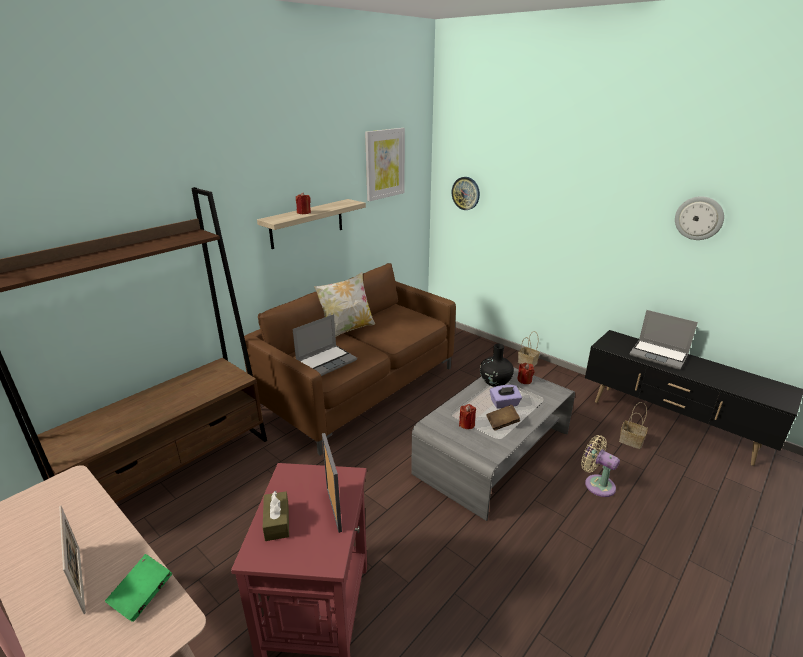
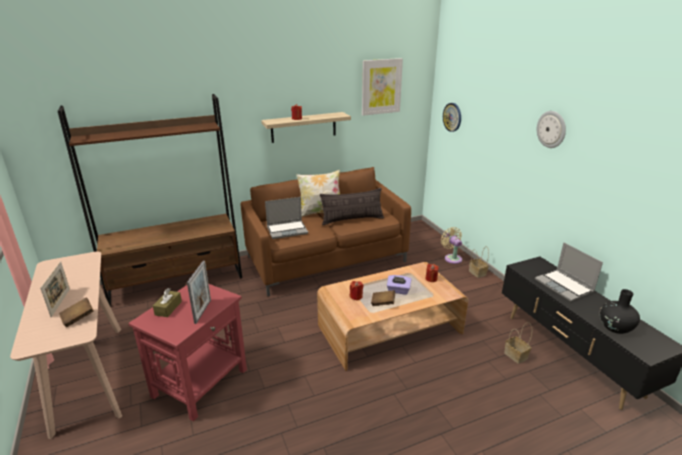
camera: 25 degrees right, 0 degrees up
(142, 596) = (78, 318): green book -> brown book
(393, 331) = (352, 220): none -> pillow
(493, 452) = (389, 329): grey coffee table -> brown coffee table
(495, 382) = (406, 274): black vase -> black vase (615, 327)
(596, 484) = (453, 375): beige fan -> beige fan (452, 258)
(699, 218) = (614, 163): wall clock -> wall clock (551, 129)

